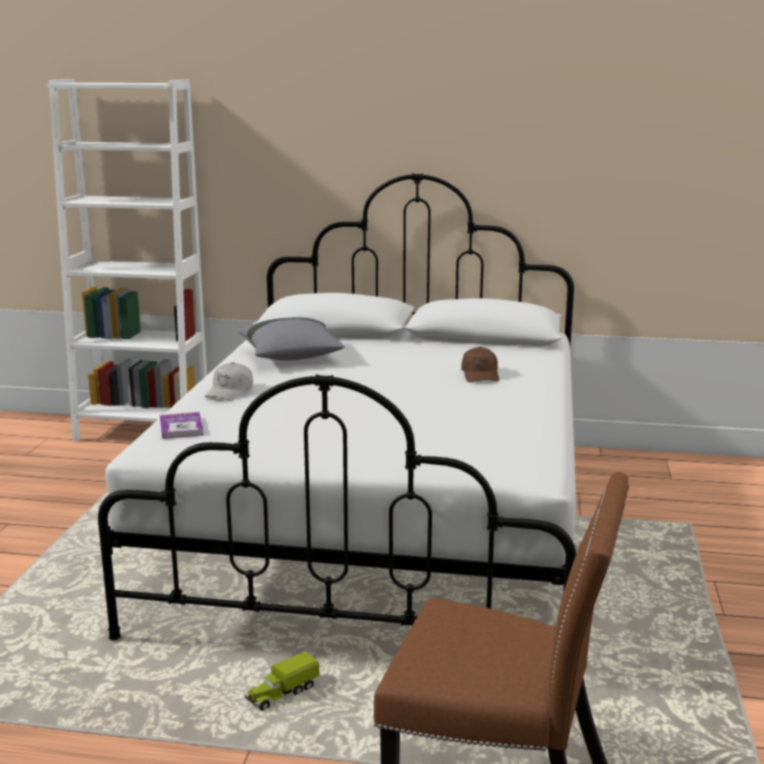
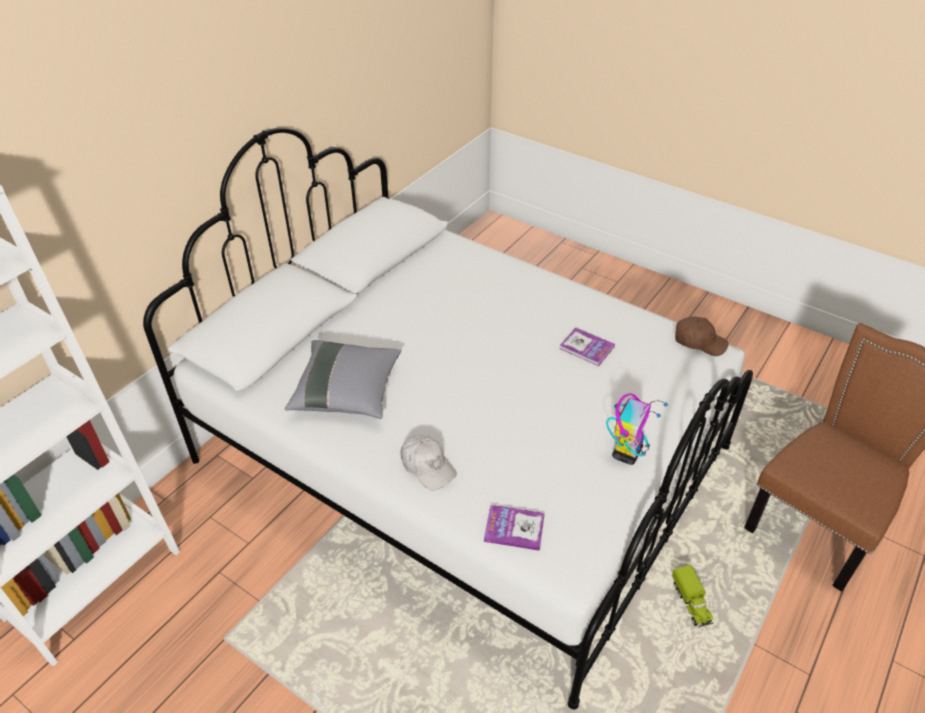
camera: 65 degrees left, 25 degrees up
(315, 455) = (627, 452): none -> toy robot
(456, 420) = (586, 348): none -> book
(480, 375) = (484, 296): brown cap -> brown cap (699, 341)

